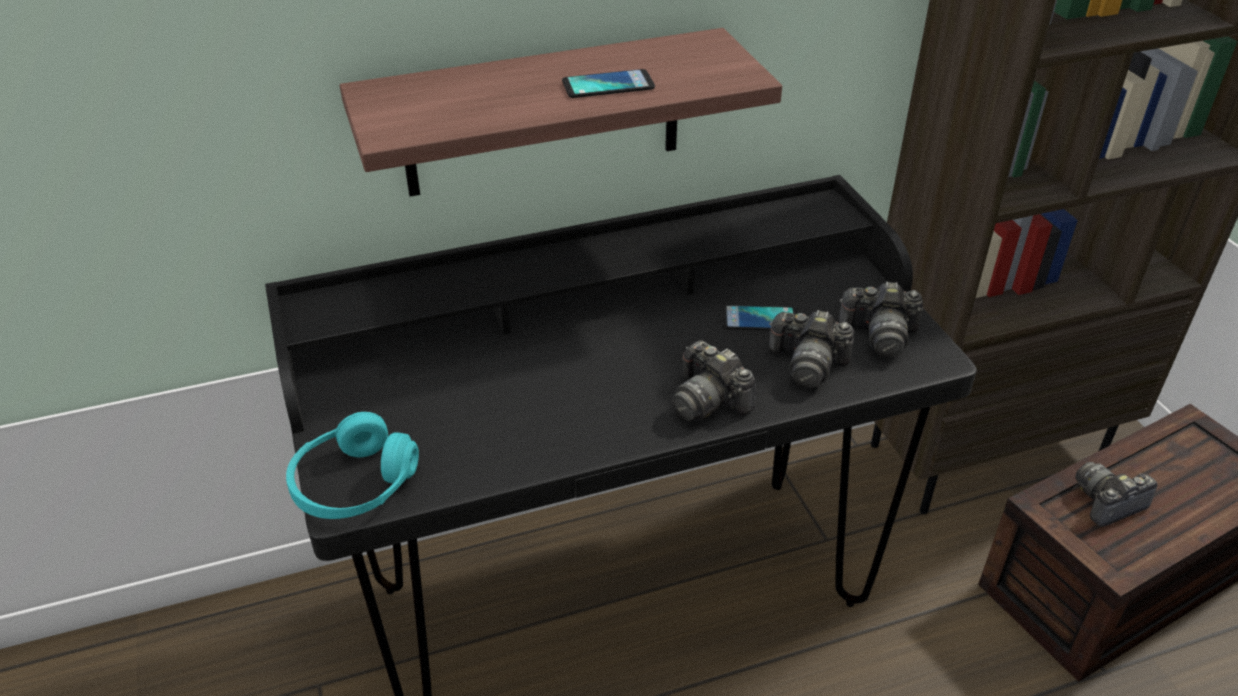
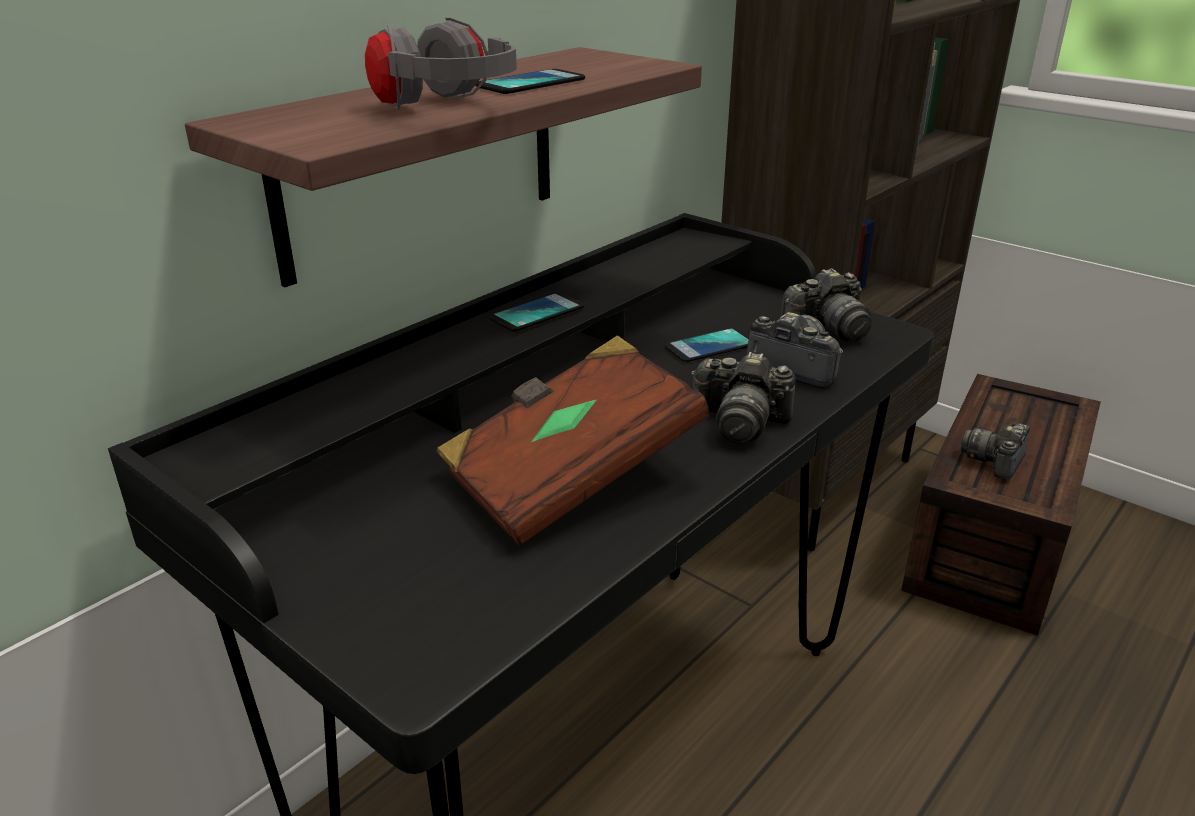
camera: 30 degrees left, 10 degrees down
(354, 485) = (413, 648): turquoise headphones -> none
(508, 109) = (446, 109): none -> grey headphones
(546, 399) = (570, 475): none -> brown book
(616, 252) = (537, 313): none -> phone
(807, 364) = (794, 367): camera -> camera turned 135 degrees counterclockwise

